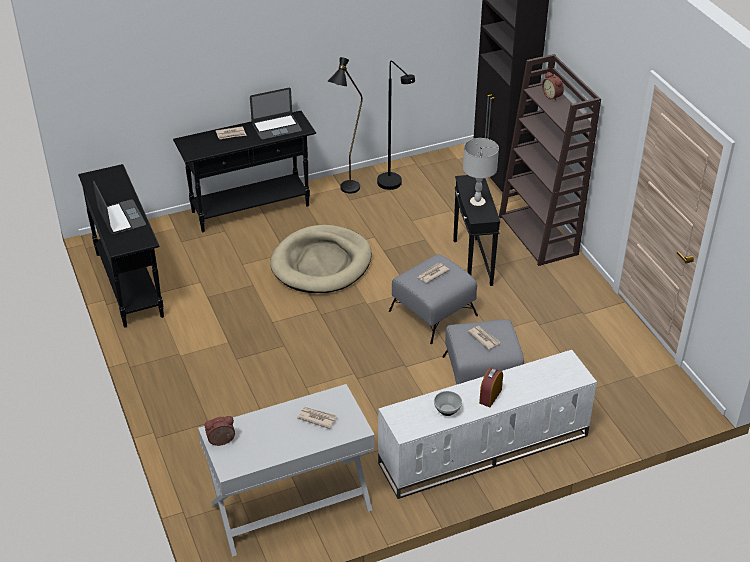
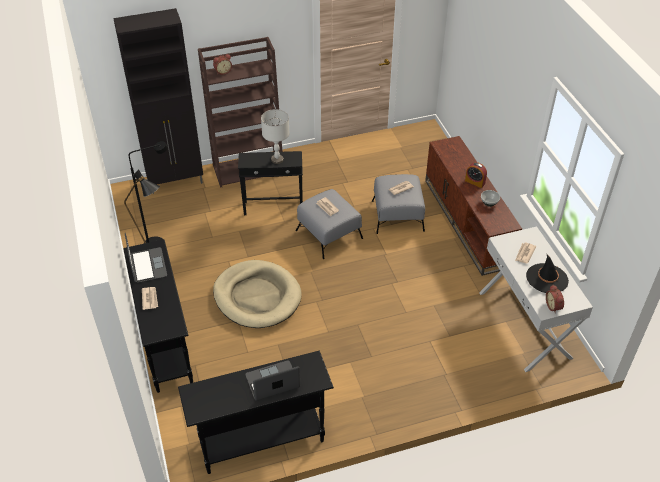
camera: 85 degrees left, 5 degrees up
(271, 438) = (547, 278): none -> black hat
(483, 450) = (468, 222): white tv stand -> brown tv stand

